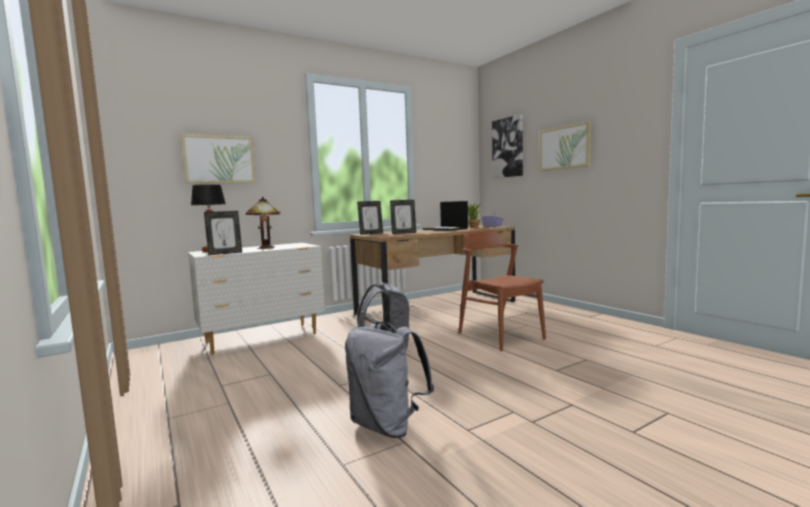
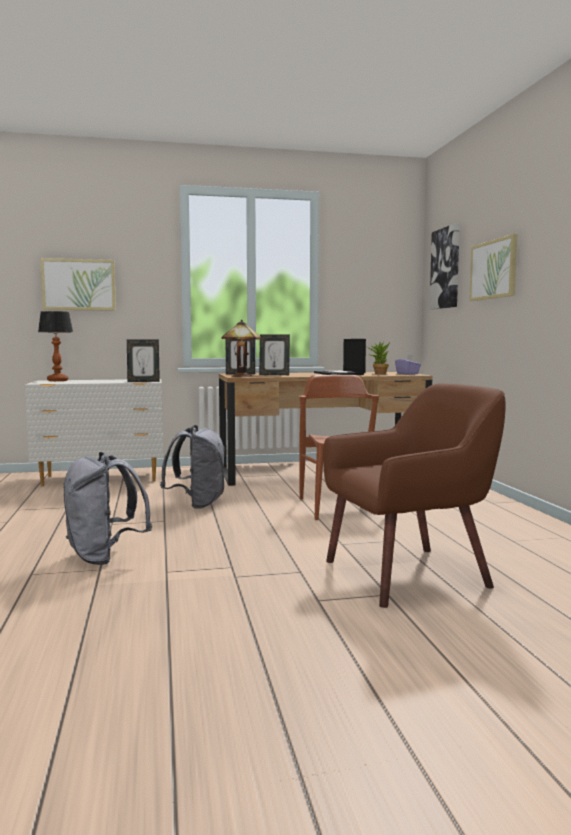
camera: 20 degrees right, 0 degrees up
(225, 253) = (57, 383): picture frame -> picture frame (143, 381)
(265, 248) = (108, 381): table lamp -> table lamp (241, 376)
(647, 389) = (408, 574): none -> brown armchair

